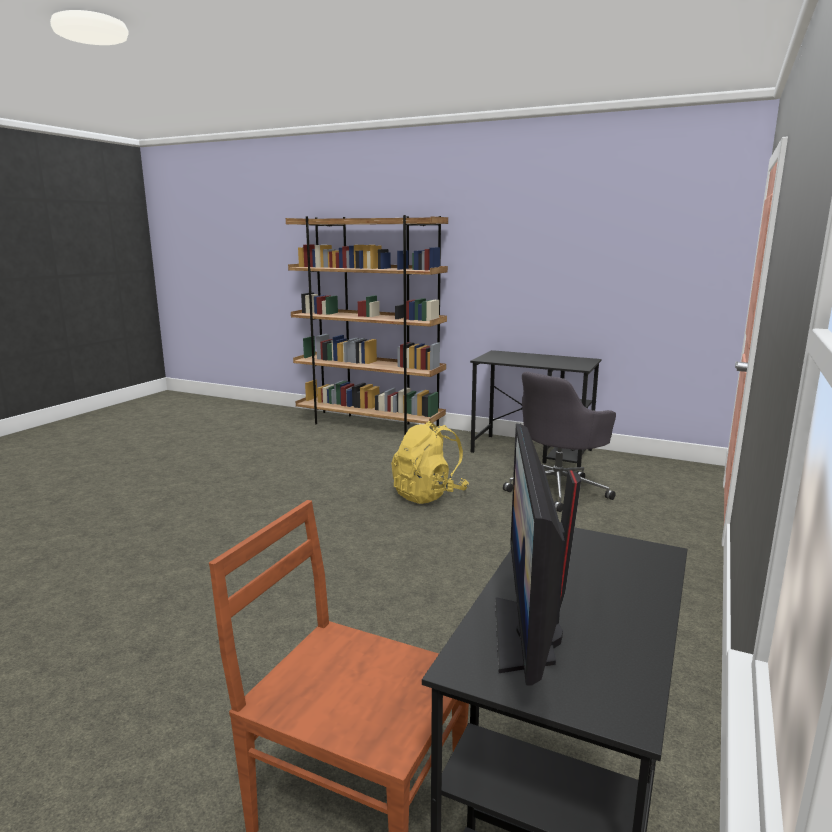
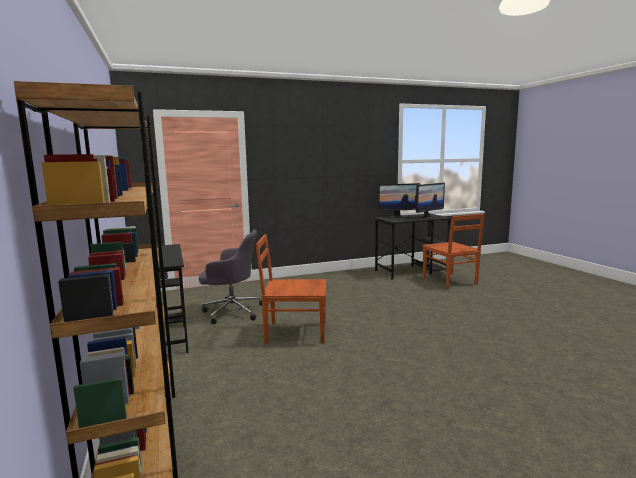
camera: 135 degrees left, 5 degrees down
(429, 495) = (294, 332): yellow backpack -> brown chair
(638, 588) = (398, 216): none -> monitor

